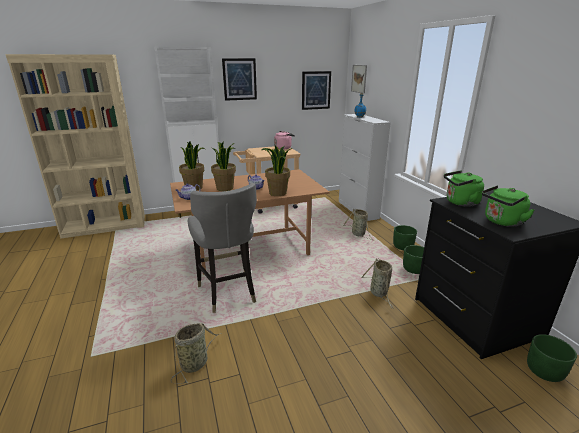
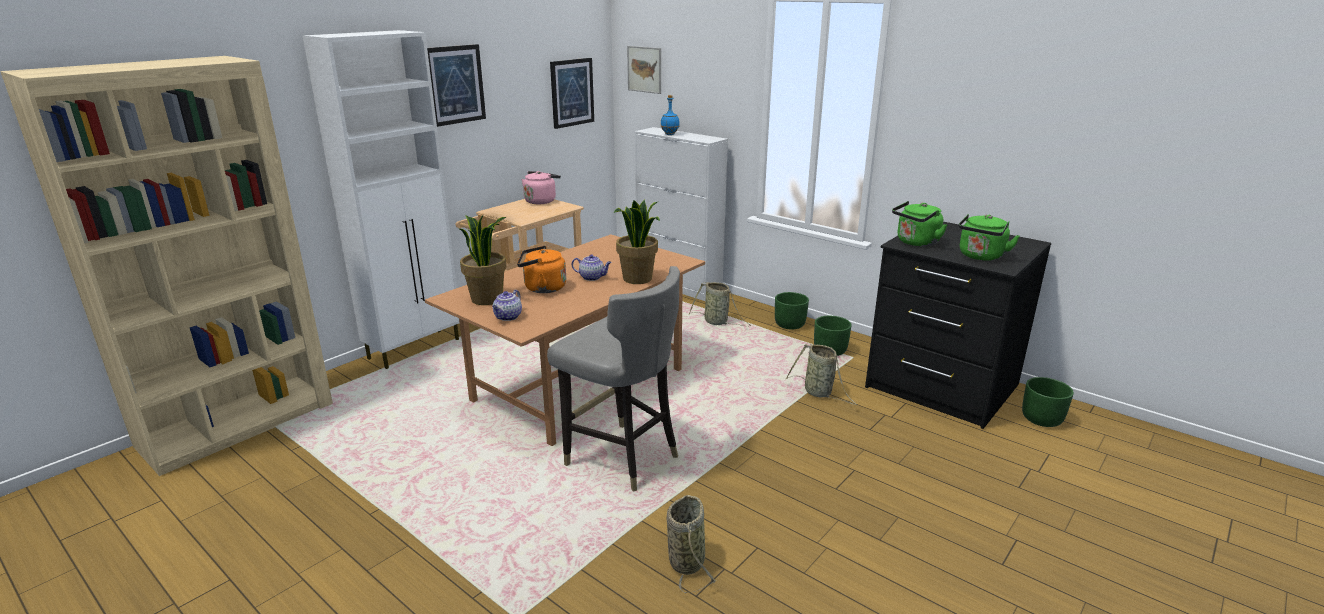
camera: 30 degrees left, 0 degrees up
(225, 188) = (542, 288): potted plant -> orange kettle

